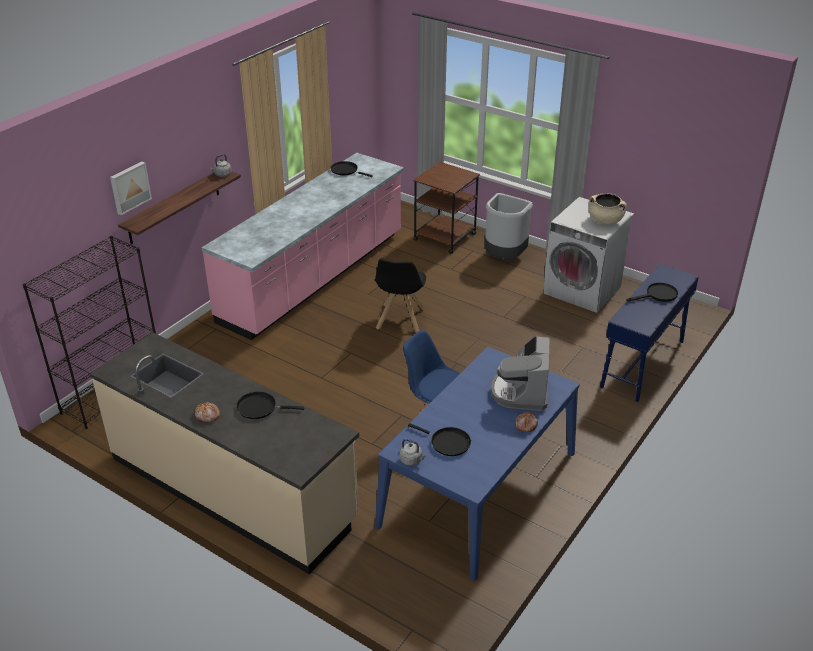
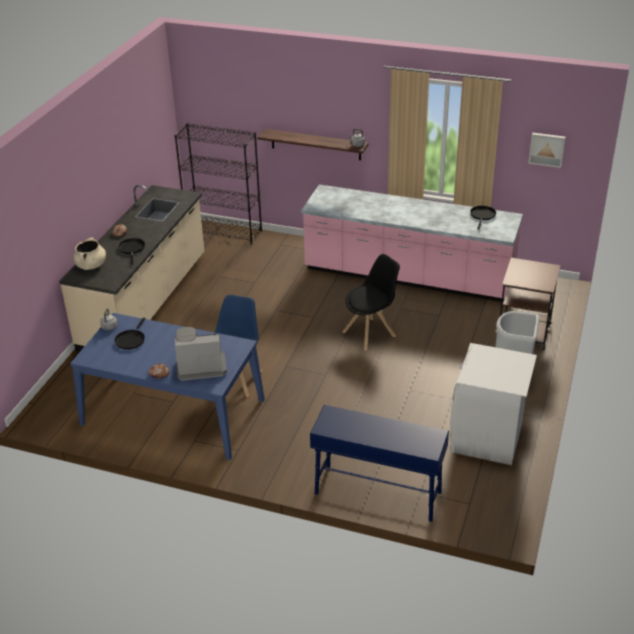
camera: 75 degrees right, 0 degrees up
(129, 187) = (279, 109): picture -> picture (547, 149)
(400, 320) = (371, 333): black chair -> black chair turned 150 degrees clockwise
(605, 221) = (495, 377): beige cooking pot -> beige cooking pot (91, 265)
(657, 295) = (384, 433): black frying pan -> none

